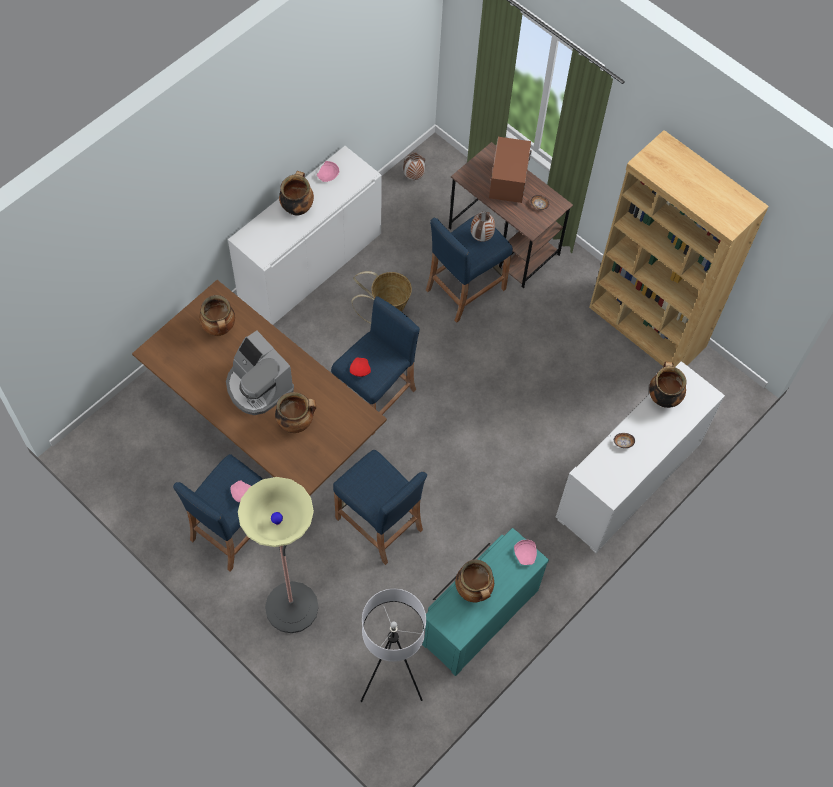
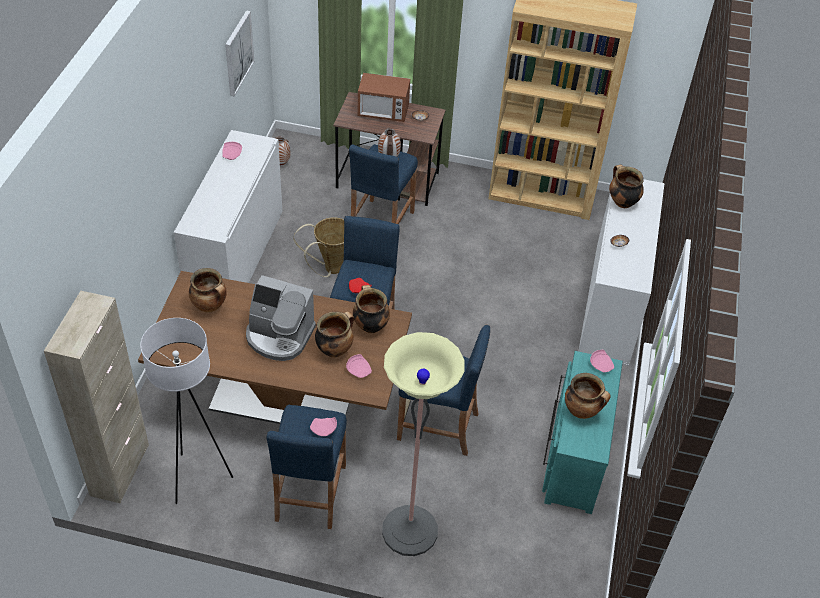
camera: 30 degrees left, 15 degrees down
(98, 430) = (120, 470): none -> beige cabinet
(297, 207) = (221, 186): cooking pot -> cooking pot (370, 325)
(303, 453) = (359, 370): none -> pink plate
(372, 77) = (238, 53): none -> picture
(391, 684) = (543, 549): white floor lamp -> white floor lamp (197, 478)
(508, 182) = (383, 112): microwave -> microwave turned 120 degrees clockwise

